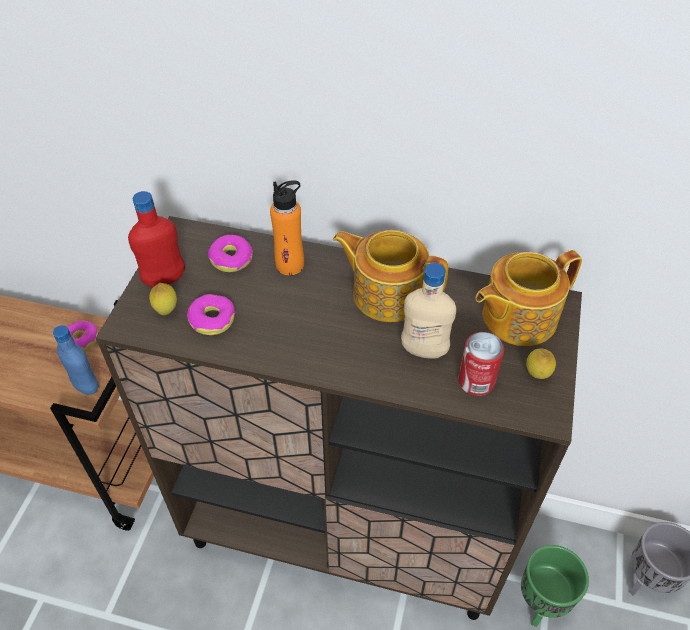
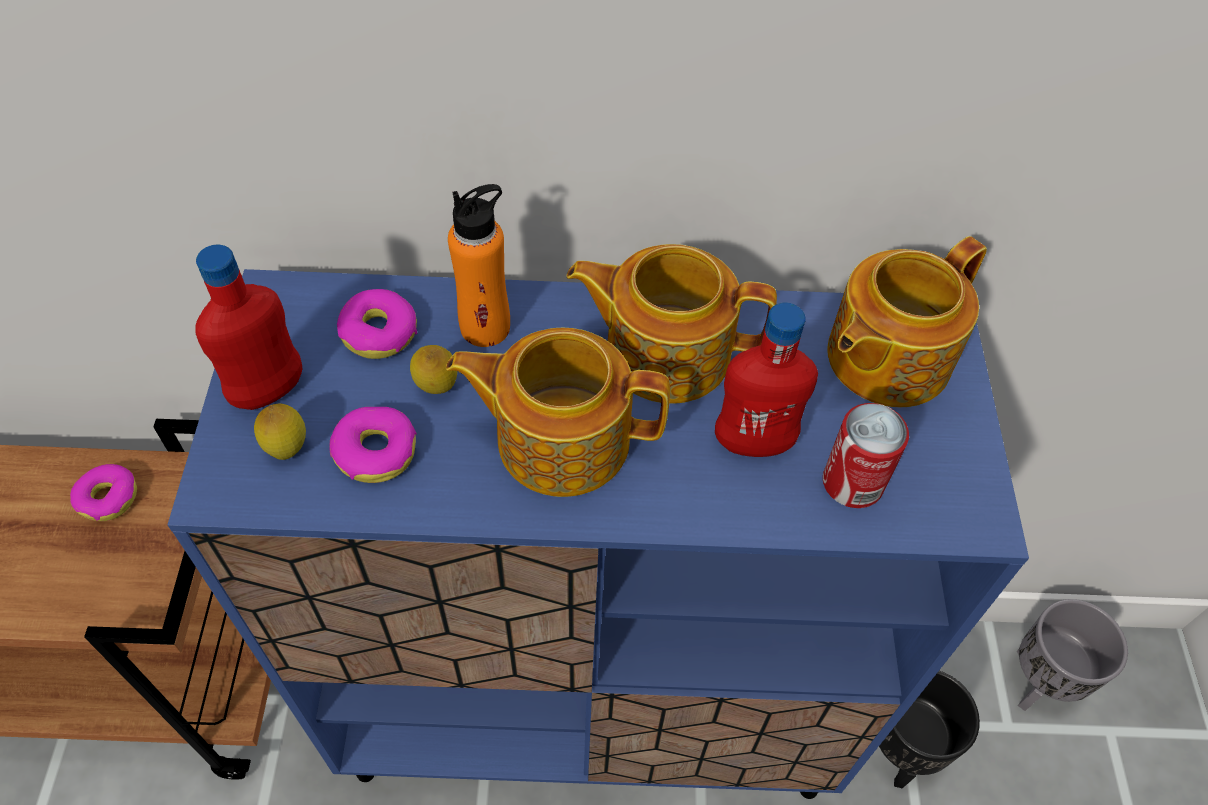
camera: 15 degrees left, 5 degrees up
(86, 386) = (137, 579): blue bottle -> none
(314, 329) = (560, 438): none -> teapot
(346, 532) = (592, 706): brown cabinet -> blue cabinet
(424, 350) = (753, 442): beige bottle -> red bottle
(536, 375) = (944, 454): lemon -> lemon (437, 389)
(540, 603) = (899, 751): green planter -> black planter

